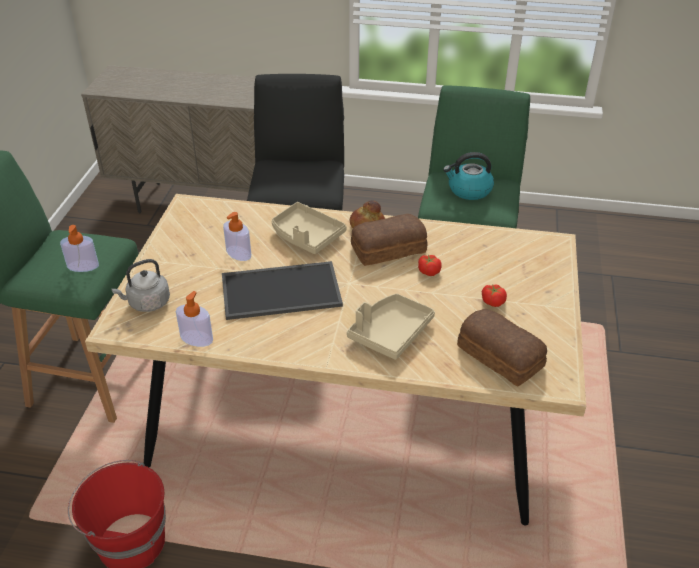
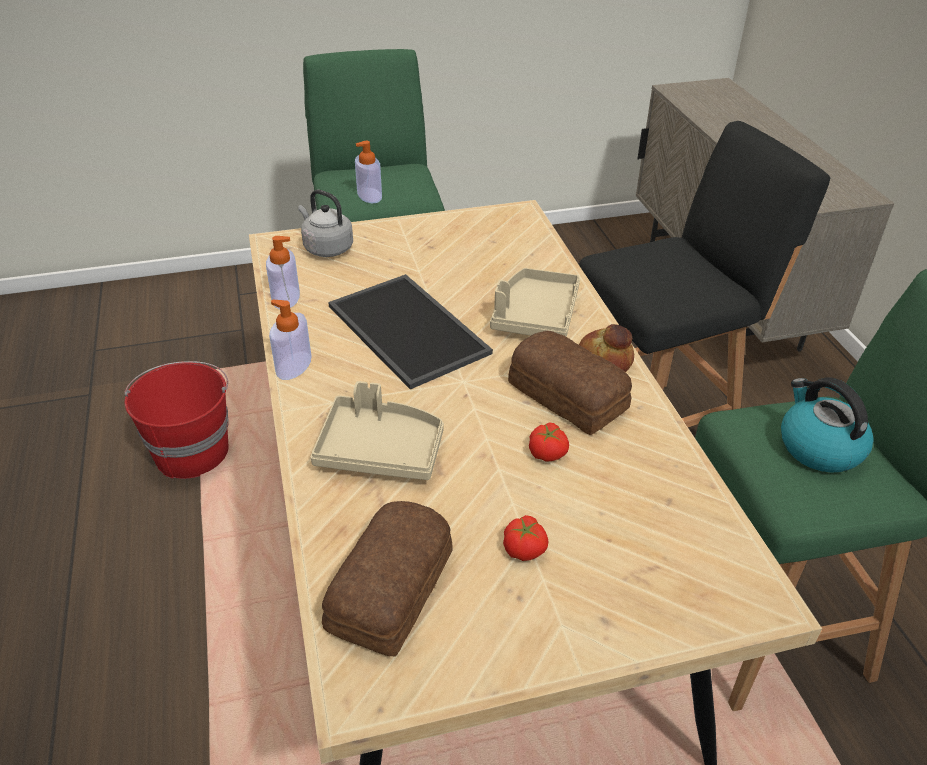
camera: 65 degrees right, 0 degrees up
(238, 253) = (457, 276): soap dispenser -> soap dispenser (293, 365)

